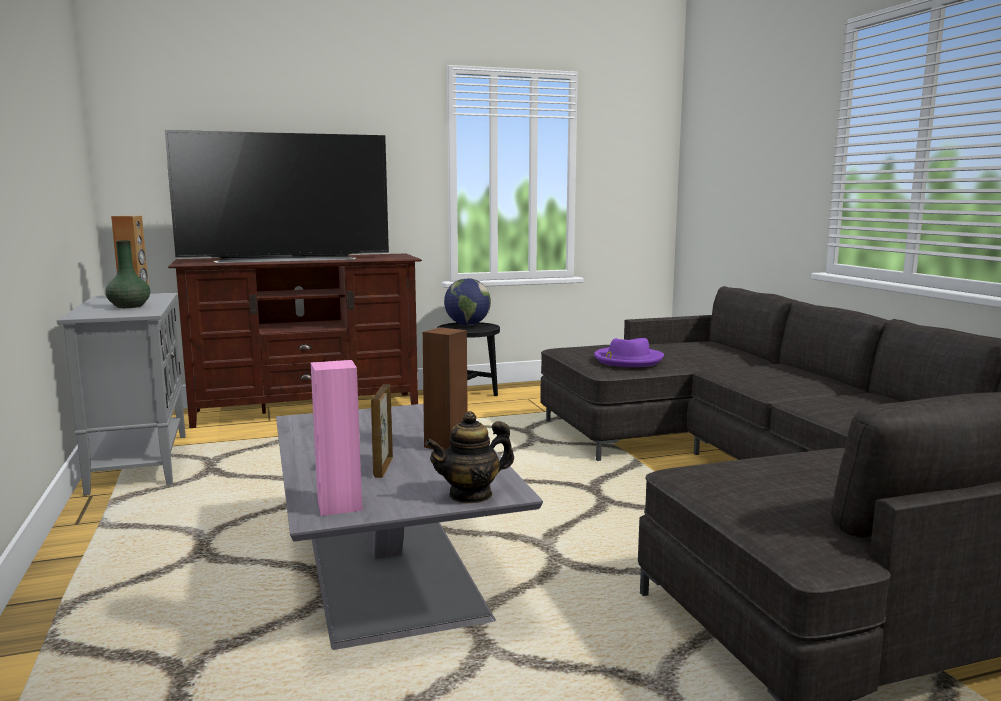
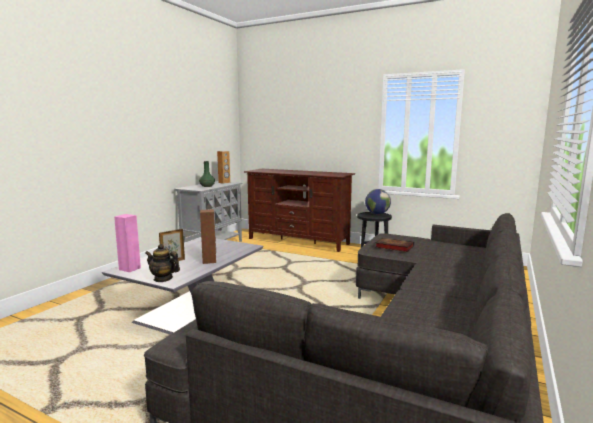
camera: 45 degrees right, 0 degrees up
(286, 259) = (291, 172): television -> none
(627, 360) = (393, 247): purple hat -> book

